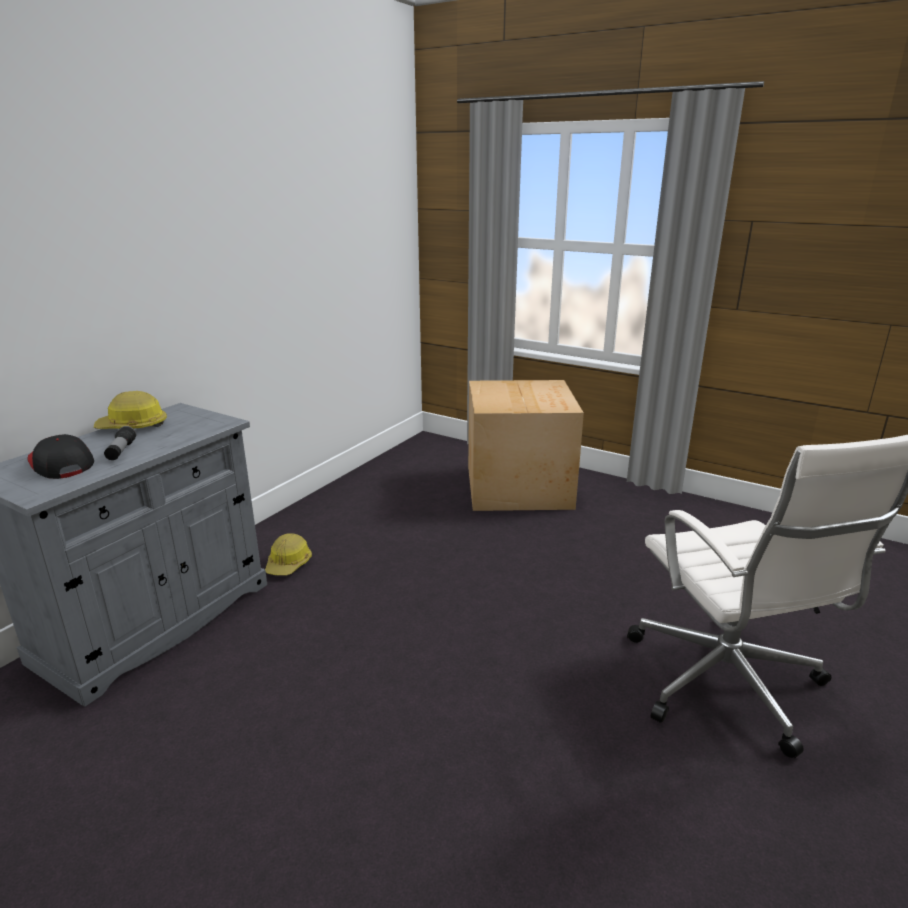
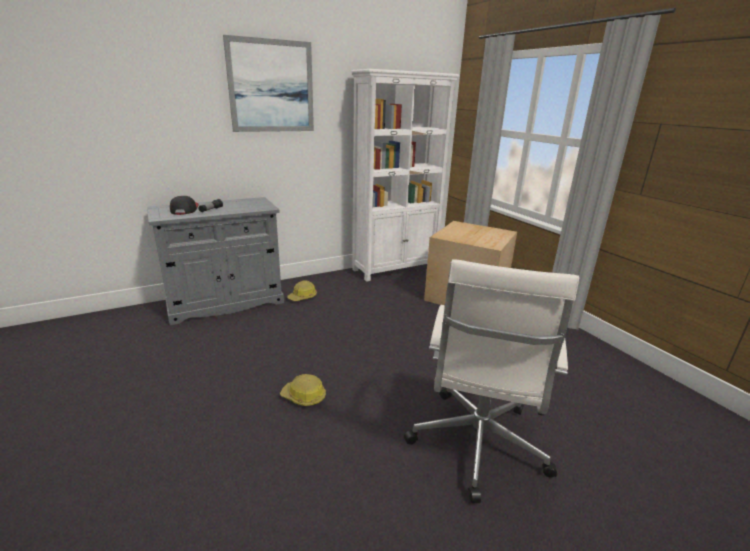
camera: 30 degrees right, 0 degrees up
(133, 426) = (231, 202): hard hat -> hard hat (304, 396)
(164, 194) = (271, 86): none -> picture
(384, 473) = (395, 268): none -> white bookcase

